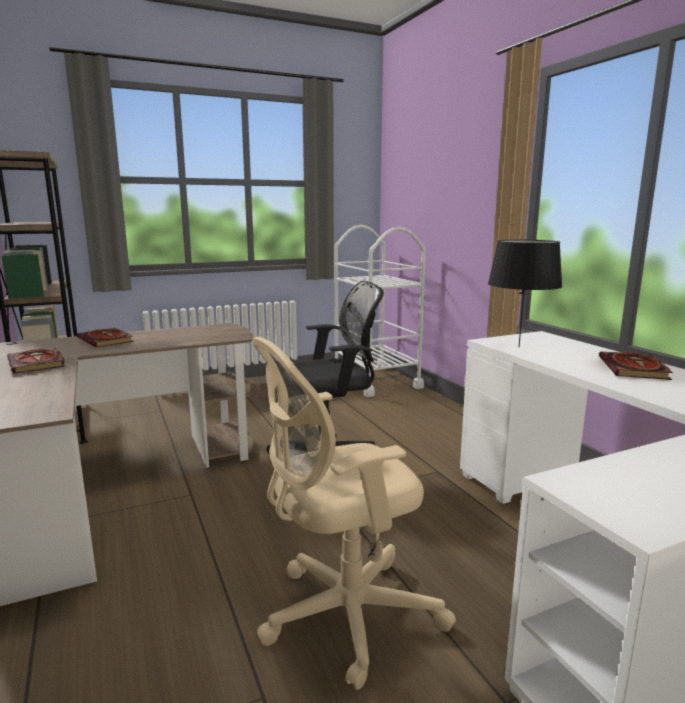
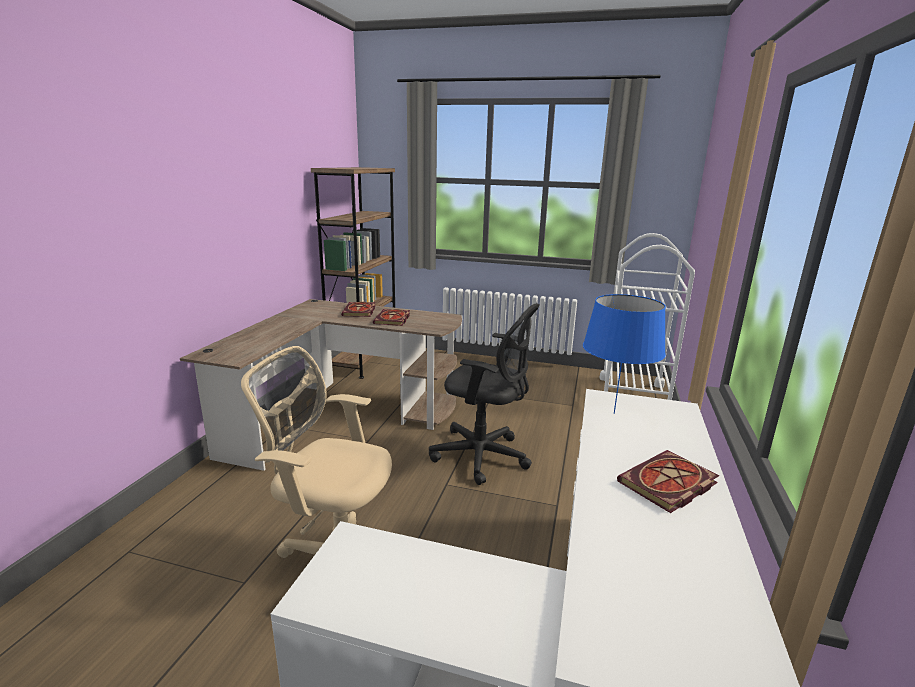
camera: 40 degrees right, 5 degrees up
(38, 363) = (296, 321): book -> book (393, 319)
(518, 347) = (614, 413): black table lamp -> blue table lamp

